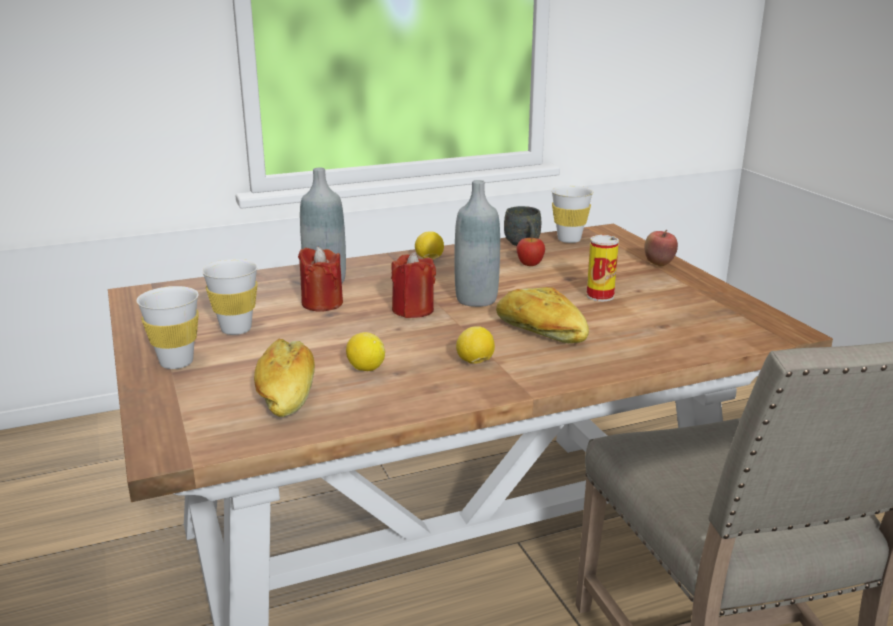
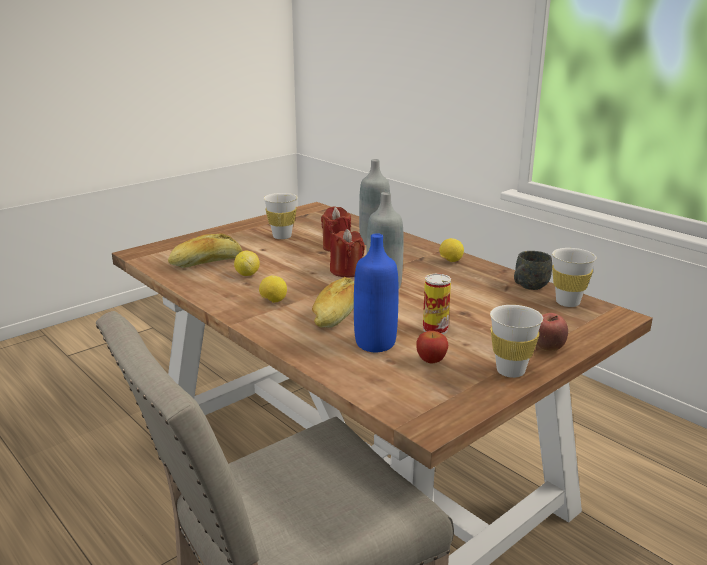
camera: 70 degrees right, 0 degrees up
(176, 362) = (232, 234): white cup -> white cup (510, 371)
(530, 264) = (481, 295): apple -> apple (431, 360)
(622, 326) = (375, 343): none -> blue bottle

